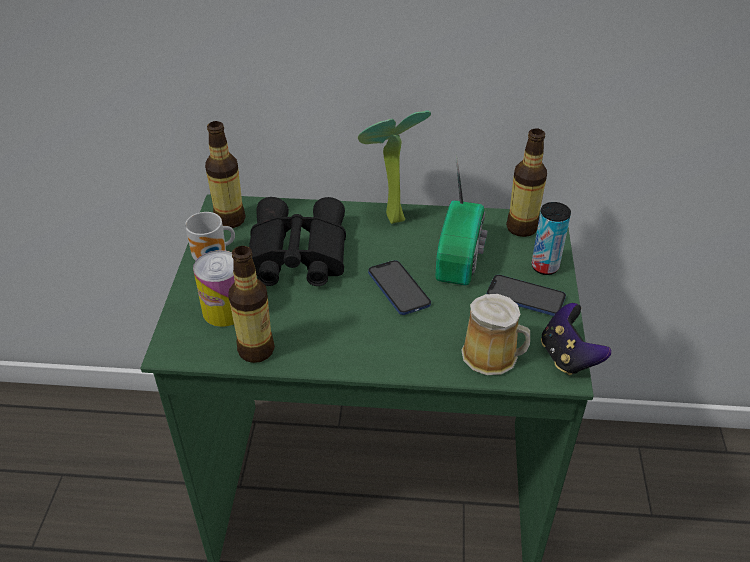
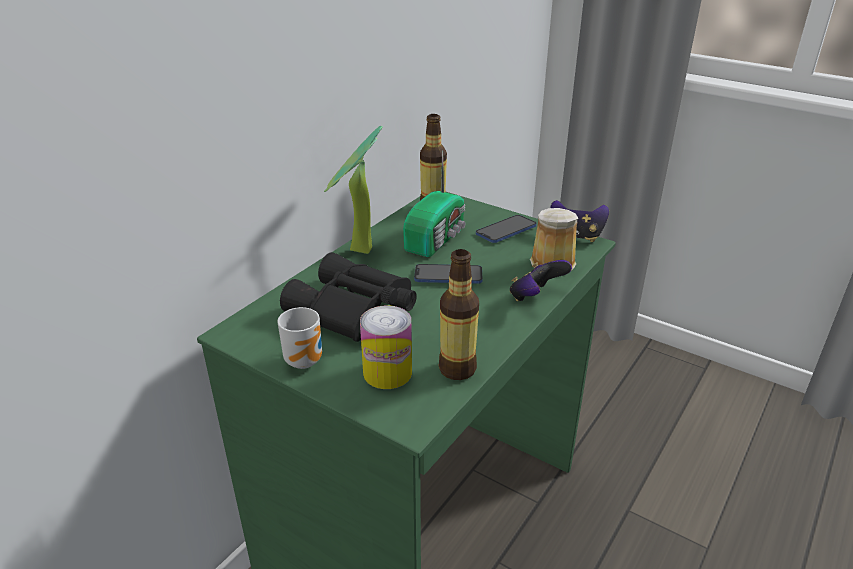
camera: 60 degrees left, 10 degrees down
(230, 220) = (258, 333): bottle -> none
(411, 363) = (535, 297): none -> game controller
(461, 255) = (437, 238): radio -> radio turned 75 degrees clockwise
(545, 266) = (482, 213): can -> none

